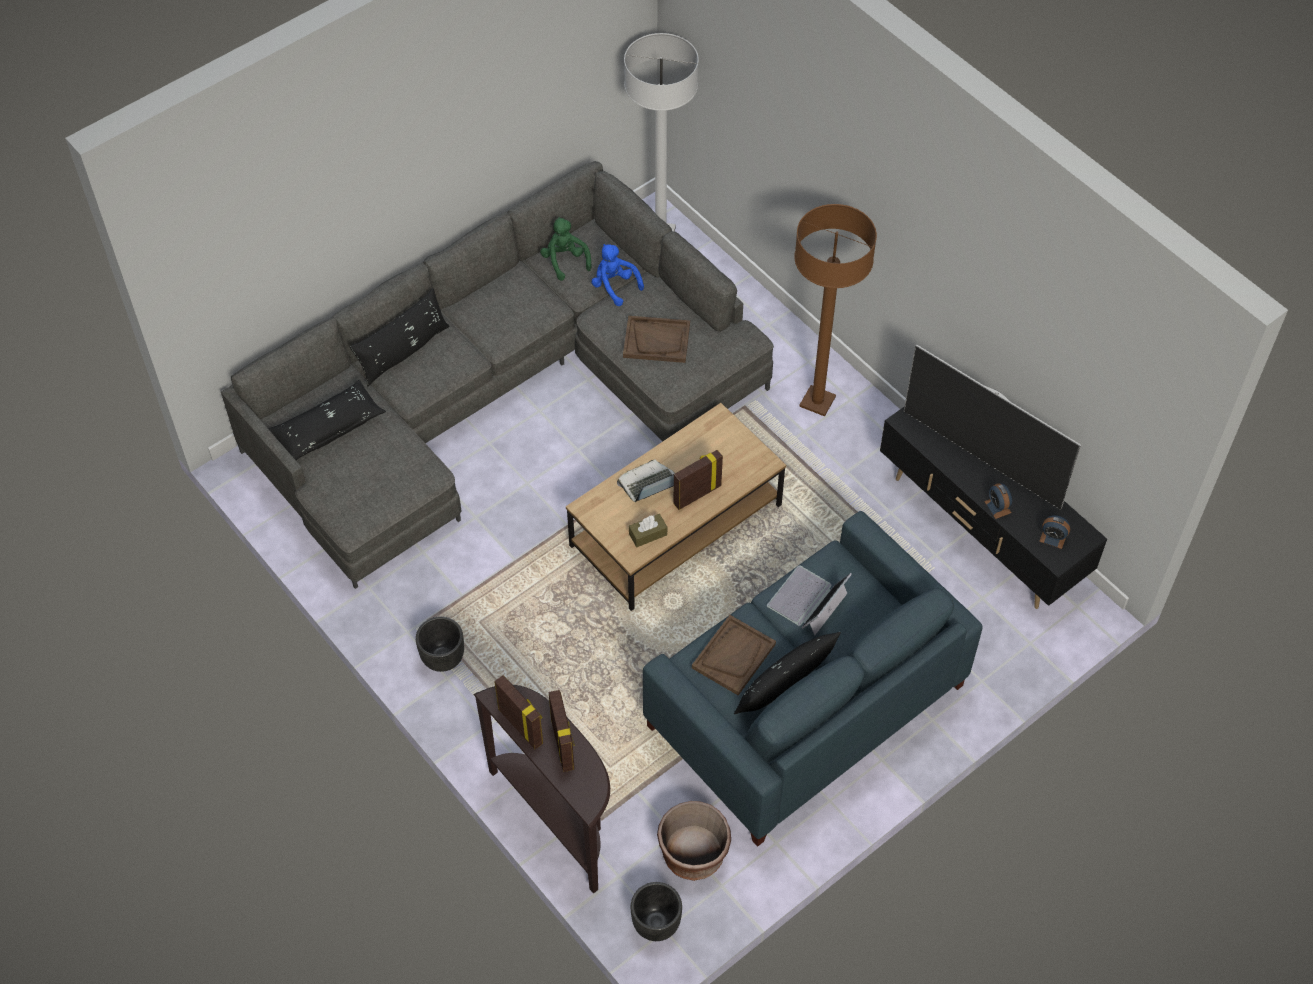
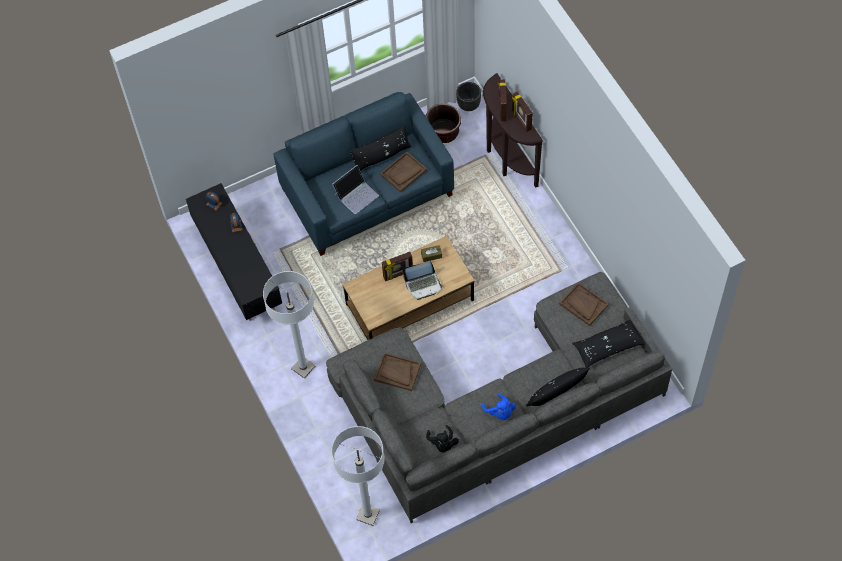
camera: 165 degrees left, 5 degrees up
(374, 486) = (583, 304): none -> brown tray
(443, 658) = (554, 248): black planter -> none
(565, 261) = (442, 443): green plush toy -> black plush toy
(614, 286) = (414, 419): blue plush toy -> blue plush toy (500, 412)
(817, 402) = (303, 367): brown floor lamp -> white floor lamp
(981, 459) = (233, 255): television -> none

